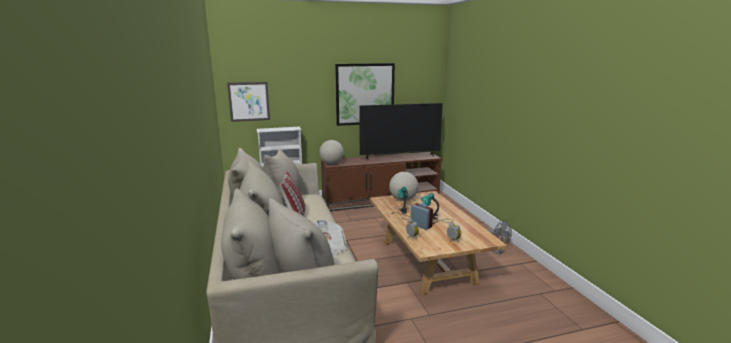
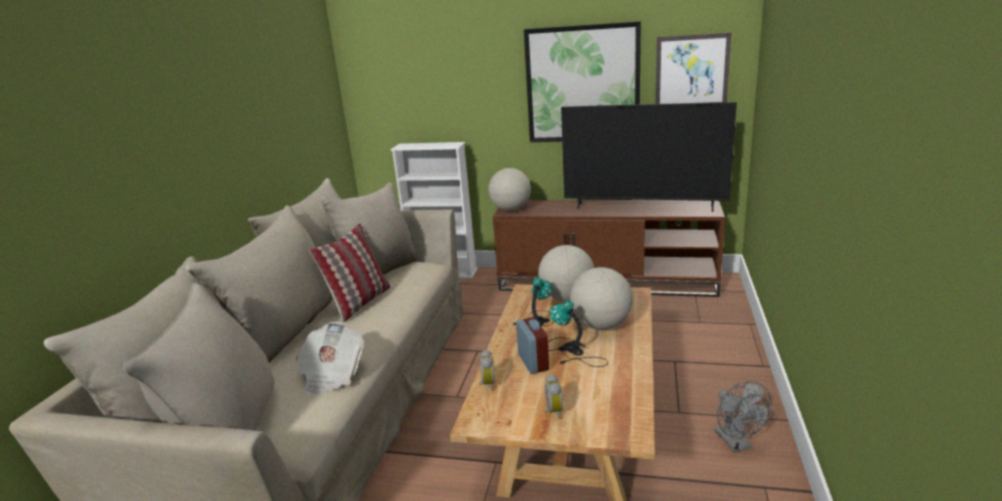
camera: 30 degrees right, 5 degrees up
(249, 101) = (387, 99): picture -> picture (691, 71)
(432, 207) = (601, 325): none -> globe

